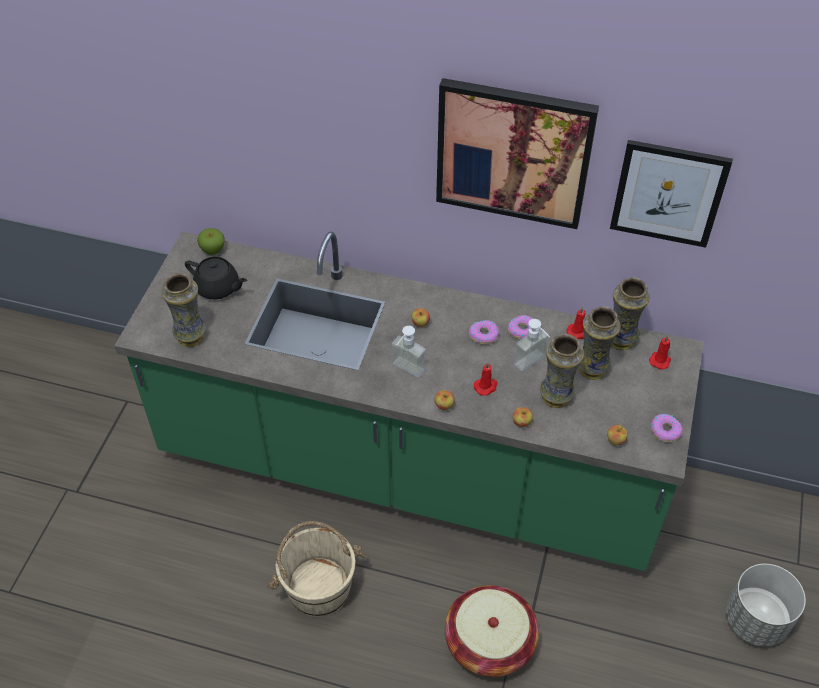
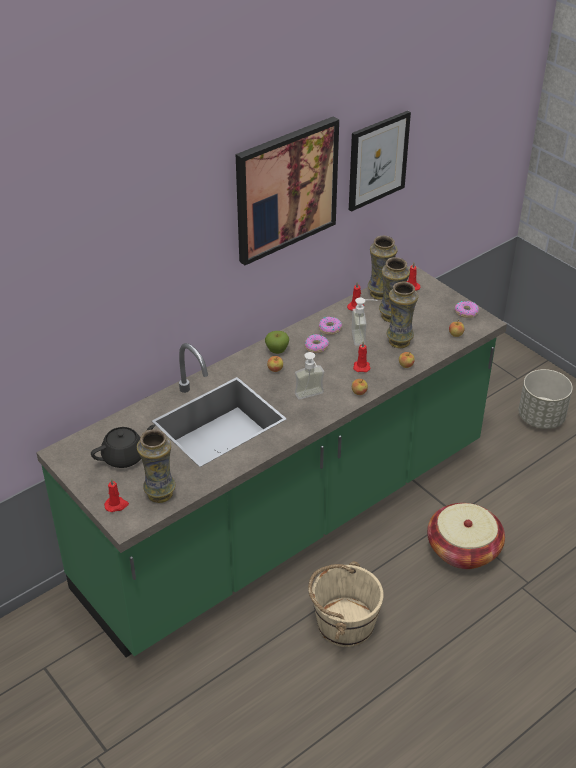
camera: 55 degrees left, 10 degrees down
(157, 317) = (116, 505): none -> red candle
(213, 250) = (80, 442): apple -> apple (277, 351)

